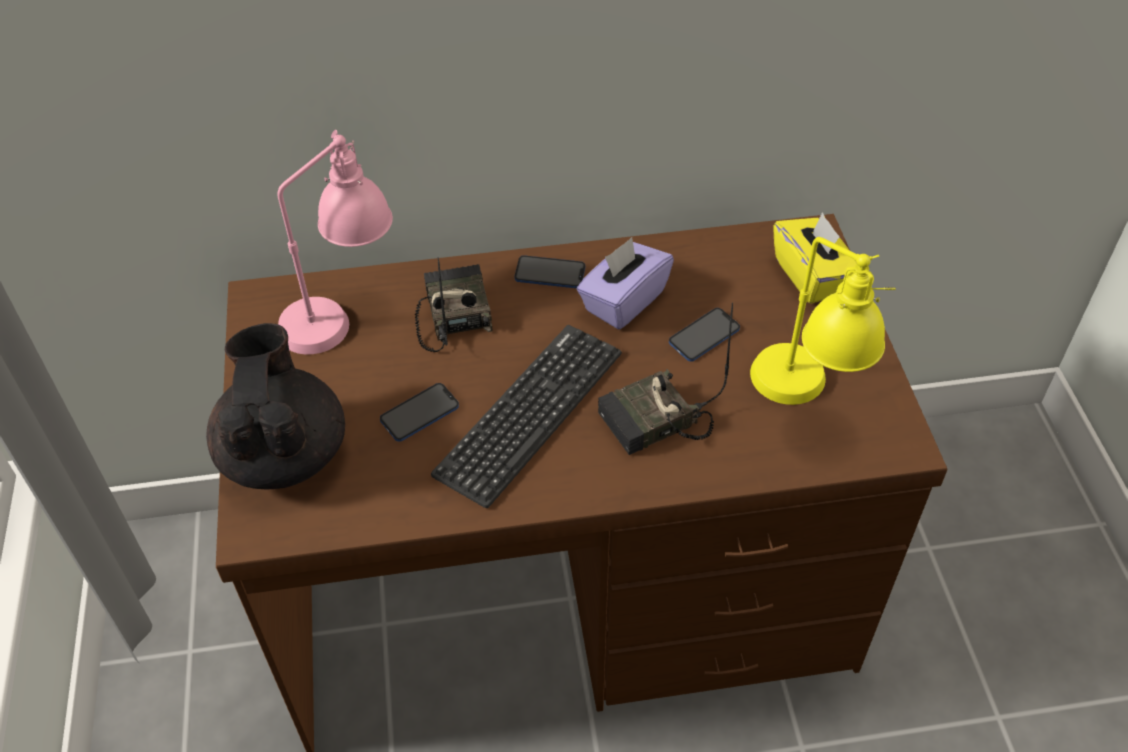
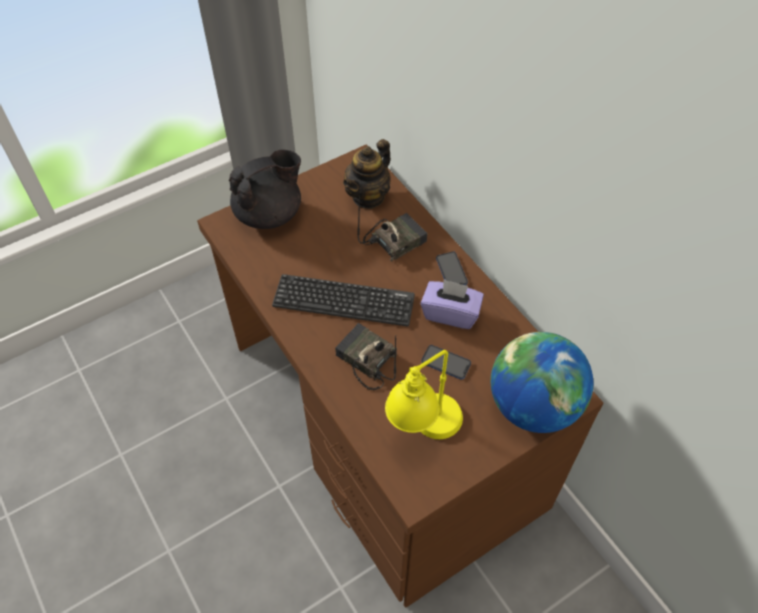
camera: 65 degrees right, 5 degrees up
(342, 315) = (368, 196): pink table lamp -> teapot
(420, 413) = (319, 255): phone -> none
(812, 276) = (532, 406): yellow tissue box -> globe

